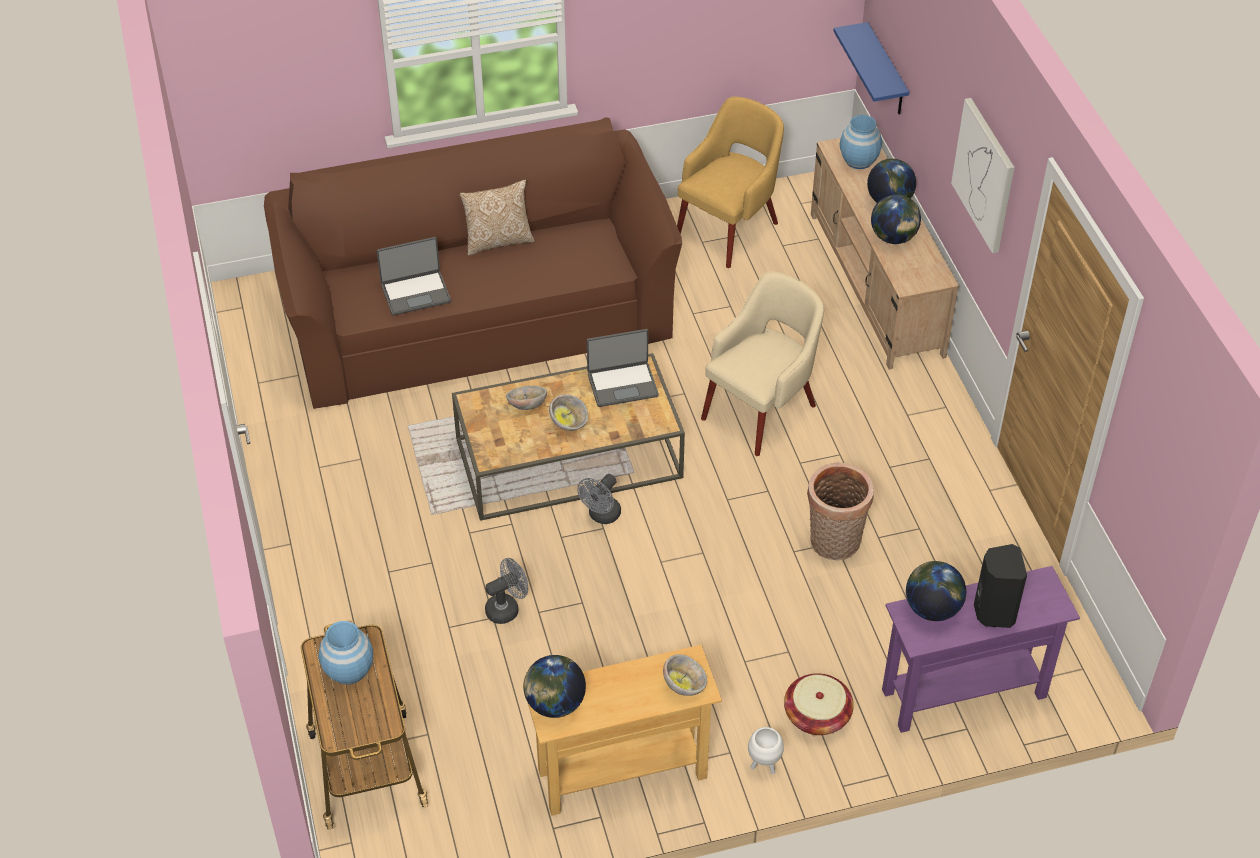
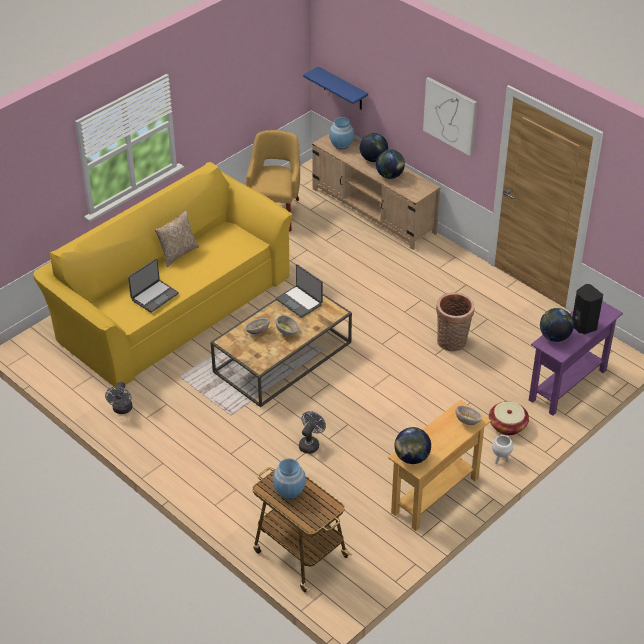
camera: 30 degrees left, 5 degrees down
(476, 312) = (169, 304): brown sofa -> yellow sofa
(601, 516) = (323, 378): grey fan -> grey fan (122, 410)
(622, 384) = (300, 301): laptop -> laptop turned 90 degrees clockwise
(761, 410) = (364, 294): beige armchair -> none

